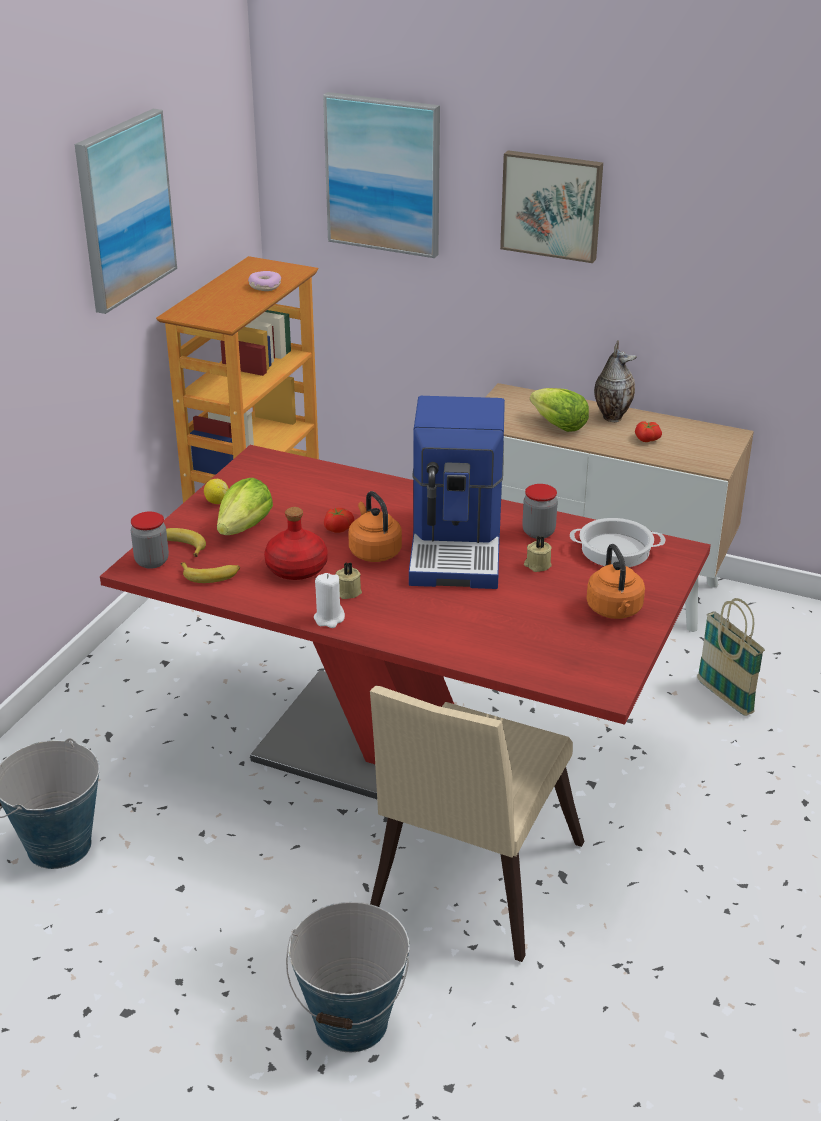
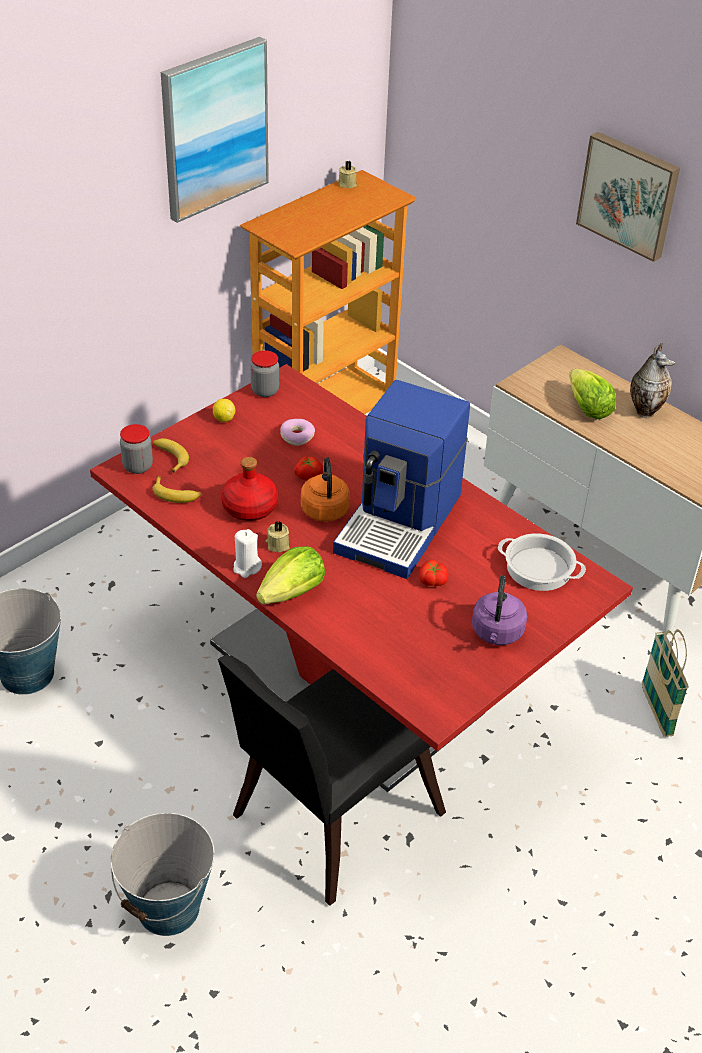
camera: 20 degrees right, 10 degrees up
(245, 528) = (231, 453): lettuce -> lettuce (292, 593)
(265, 286) = (354, 209): donut -> donut (297, 436)
(383, 174) = (489, 123): picture -> none
(469, 885) = (326, 820): beige chair -> black chair
(537, 565) = (457, 564): beige candle -> beige candle (347, 184)
(538, 532) = (481, 529): jar -> jar (265, 391)
(615, 611) = (497, 633): orange kettle -> purple kettle
(646, 440) = (662, 446): tomato -> tomato (432, 581)

